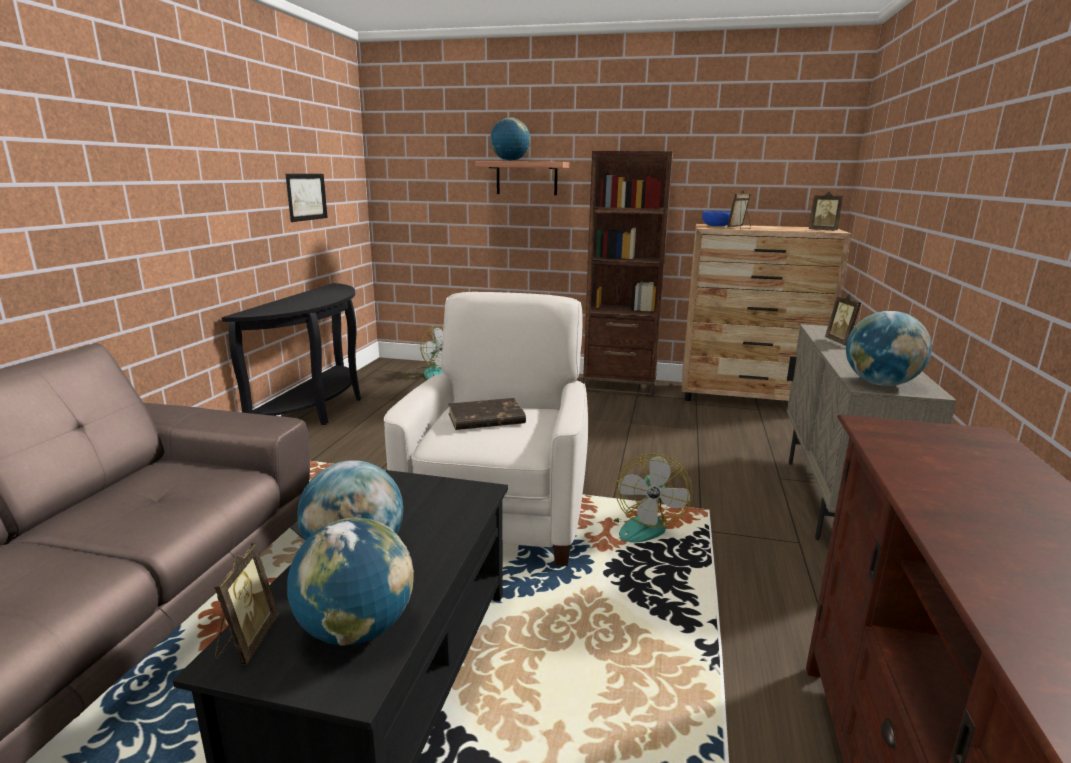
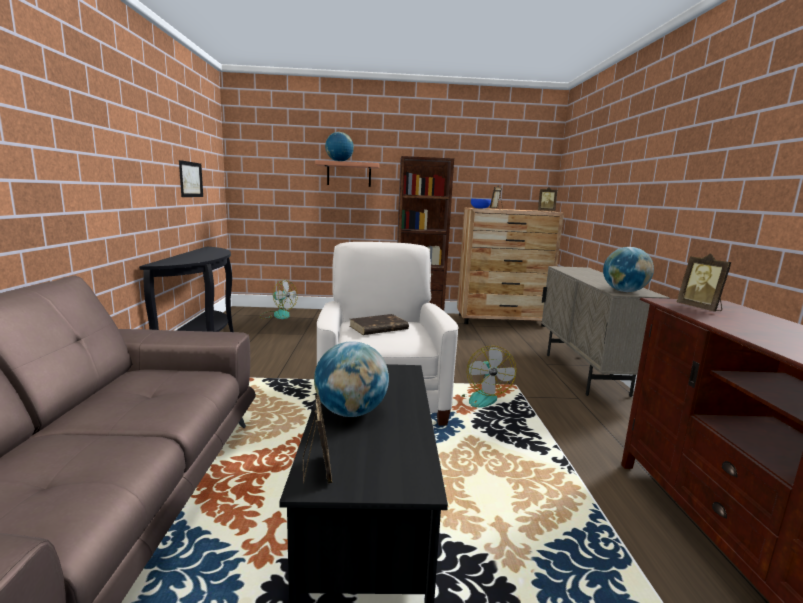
camera: 15 degrees left, 5 degrees down
(356, 630) = (391, 454): globe -> none
(842, 343) = (582, 274): picture frame -> picture frame (700, 308)

